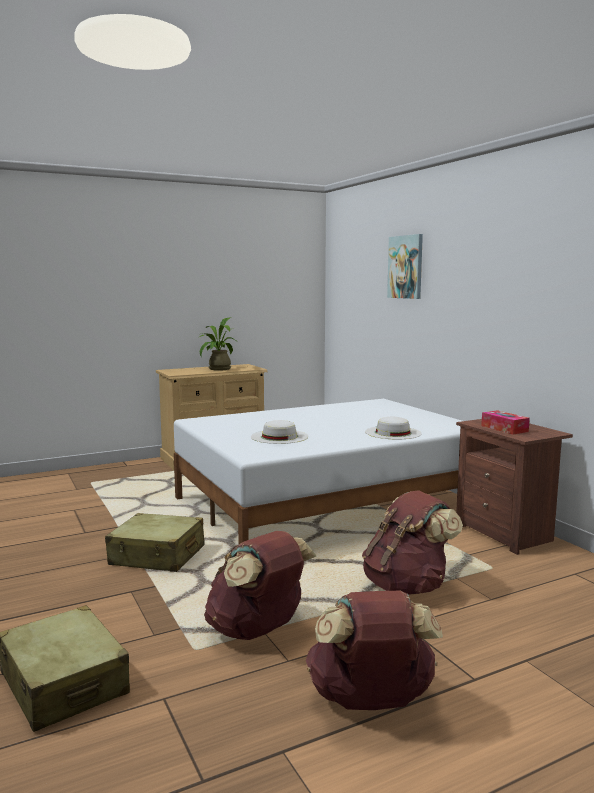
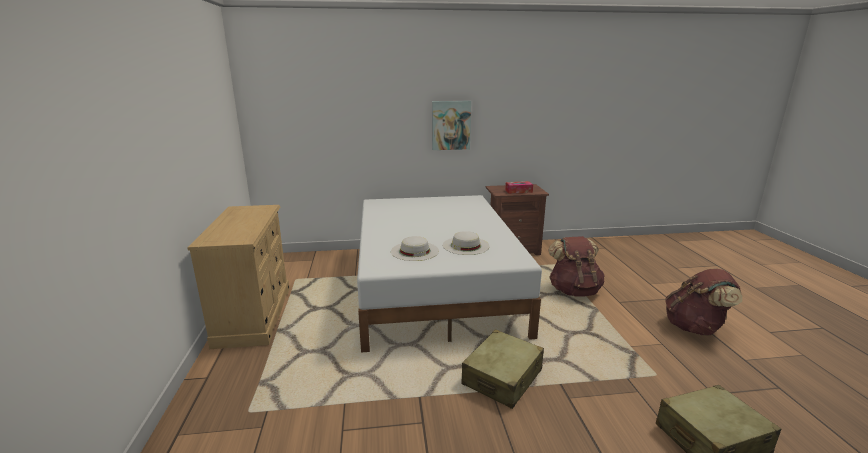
camera: 70 degrees left, 10 degrees up
(217, 369) = (244, 220): potted plant -> none
(257, 630) = (628, 348): brown backpack -> none
(393, 432) = (476, 215): white hat -> white hat (414, 251)
(406, 267) = (373, 90): picture -> picture (451, 125)

